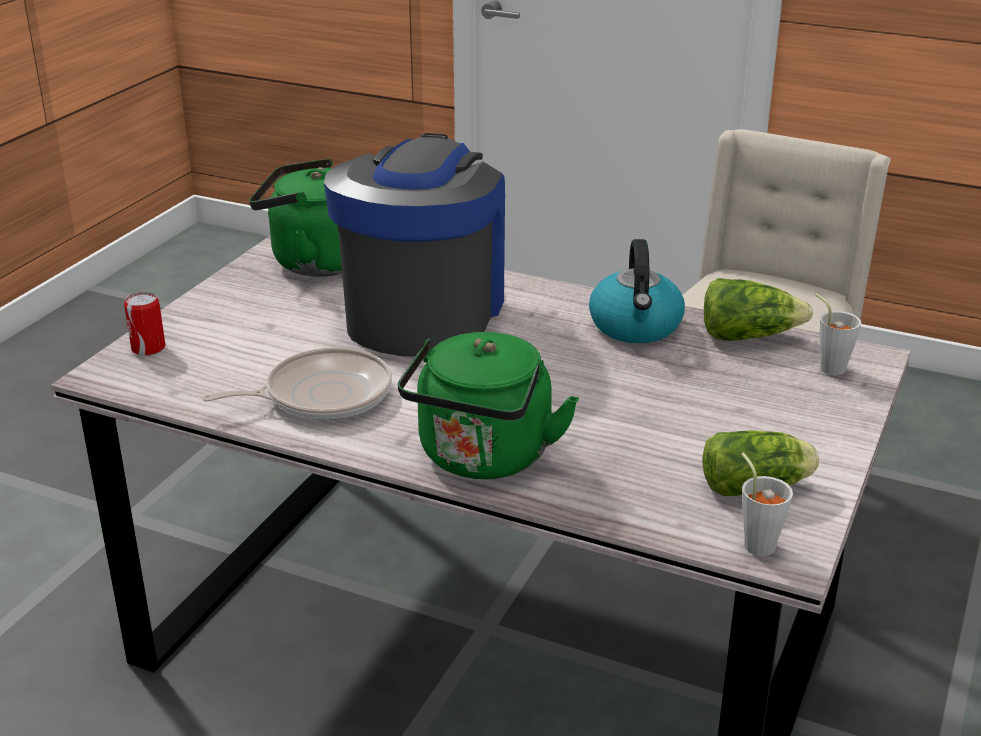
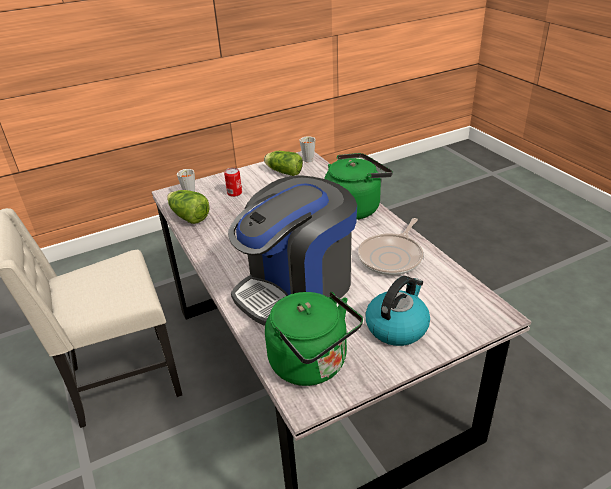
camera: 140 degrees left, 5 degrees up
(148, 348) = (465, 326): can -> can (234, 193)
(321, 395) = (392, 257): frying pan -> frying pan turned 75 degrees counterclockwise
(636, 327) = (219, 238): kettle -> kettle (397, 327)

